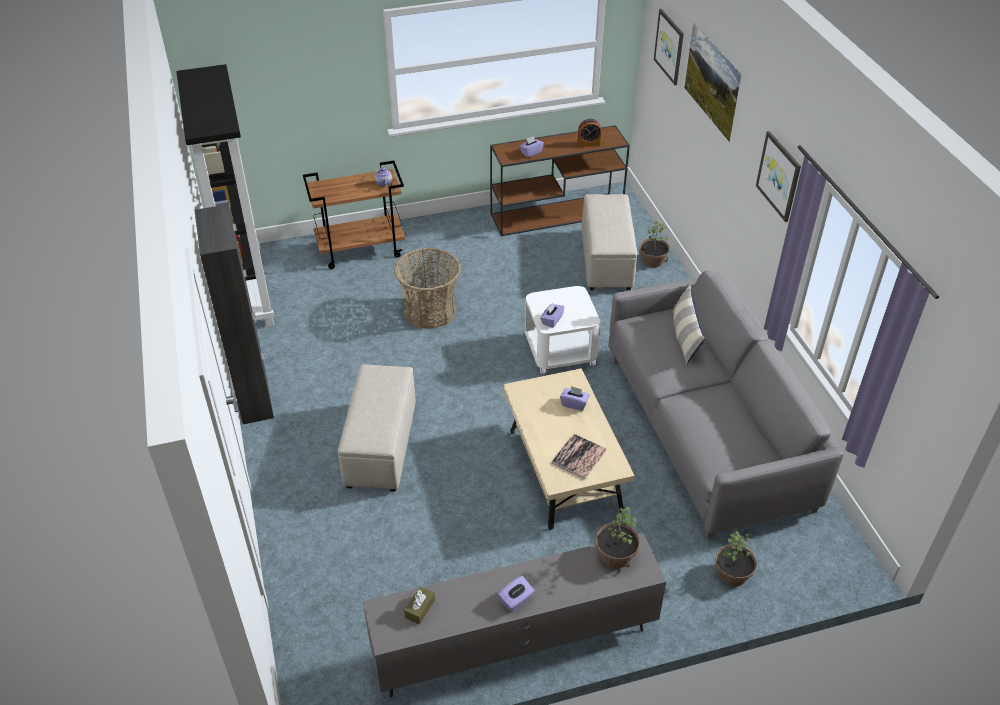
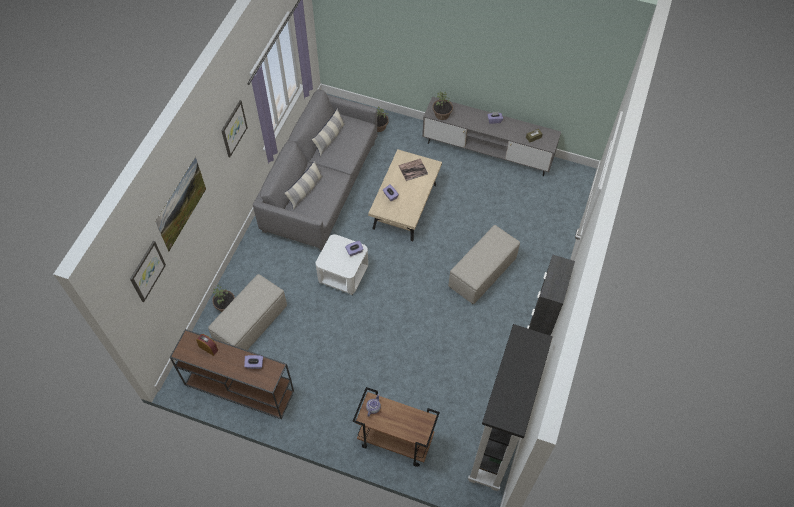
camera: 145 degrees left, 15 degrees up
(430, 311) = (391, 351): basket -> none
(740, 418) = (329, 138): none -> pillow

